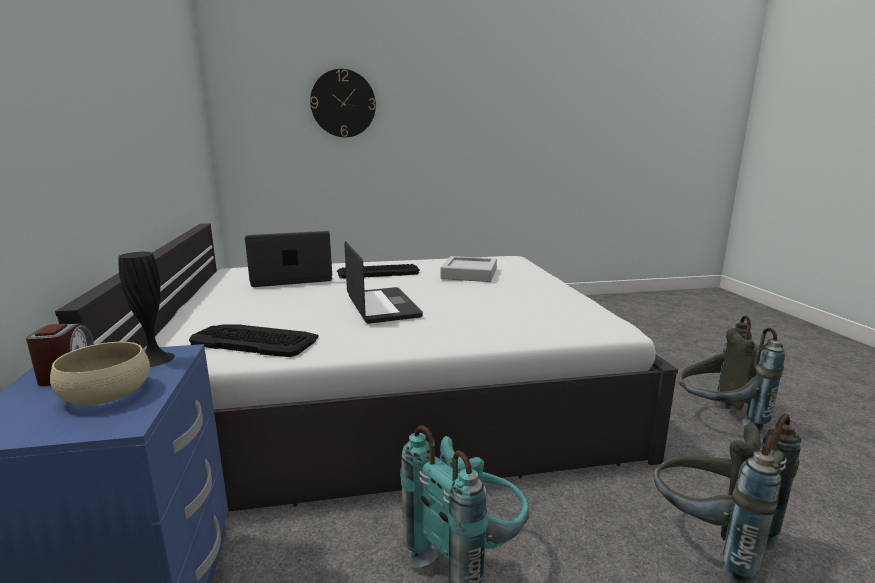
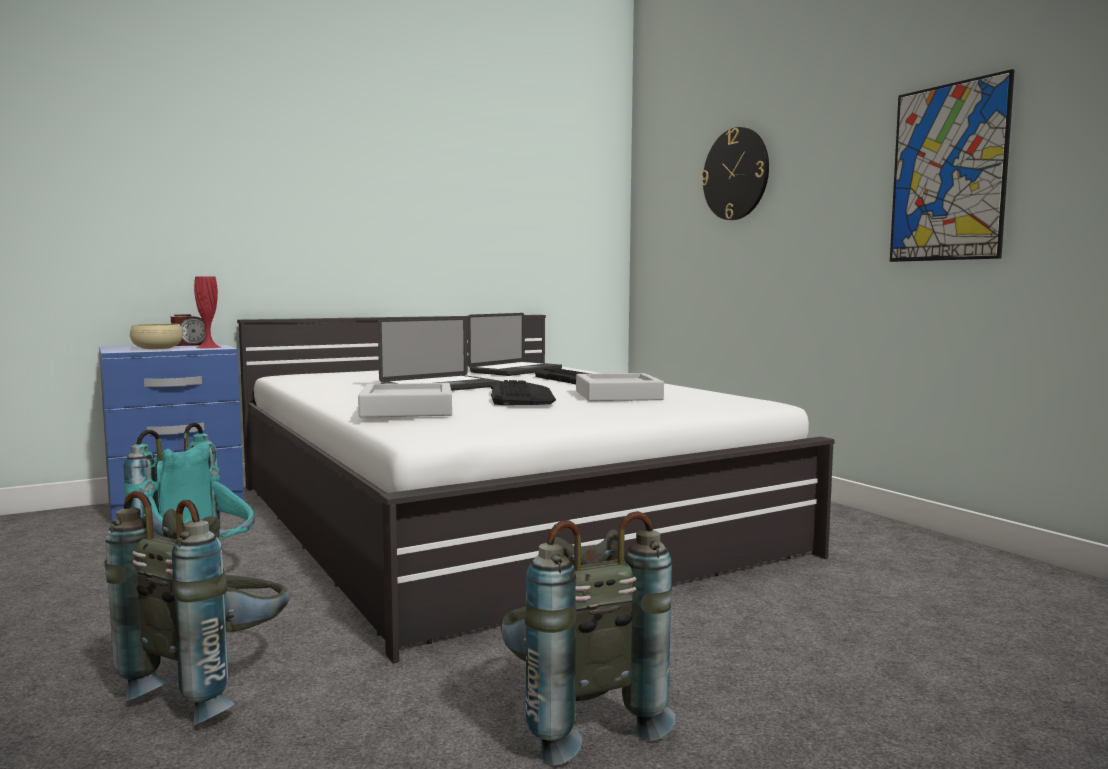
camera: 70 degrees right, 10 degrees down
(154, 359) = (208, 347): black vase -> red vase
(254, 340) = (329, 379): keyboard -> keyboard (521, 396)
(291, 278) = (516, 371): laptop -> laptop turned 75 degrees clockwise
(500, 124) = (948, 173): none -> picture
(527, 323) = (407, 410): none -> grey tray

